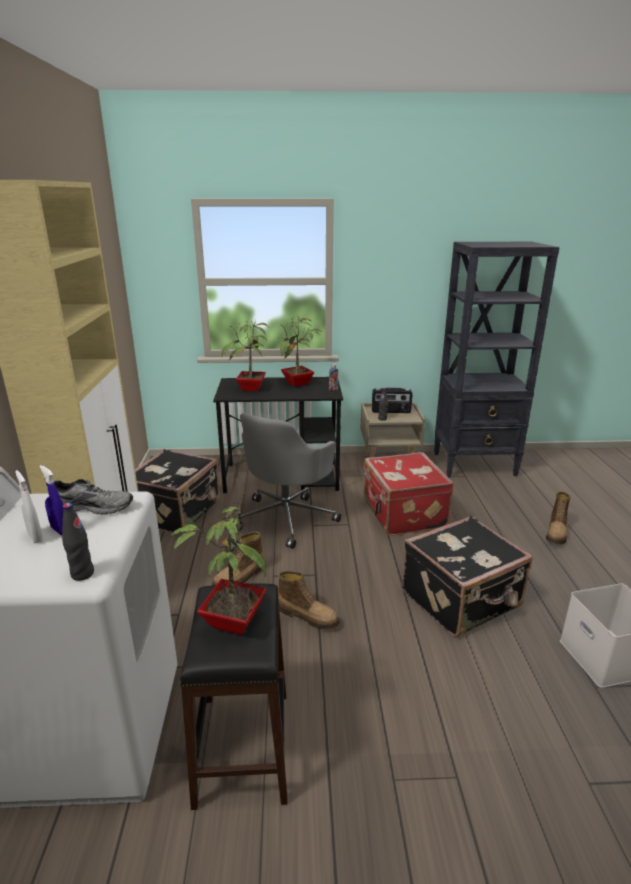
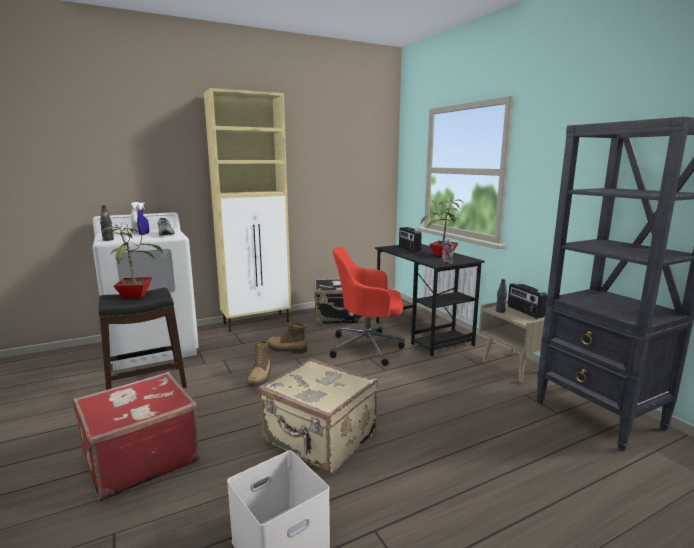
camera: 65 degrees right, 10 degrees down
(251, 389) = (409, 249): potted plant -> radio
(287, 518) = (368, 347): grey office chair -> red office chair
(402, 514) = (428, 390): red suitcase -> red suitcase (140, 458)
(462, 600) = (319, 439): black suitcase -> beige suitcase
(557, 533) = (509, 496): boot -> none

